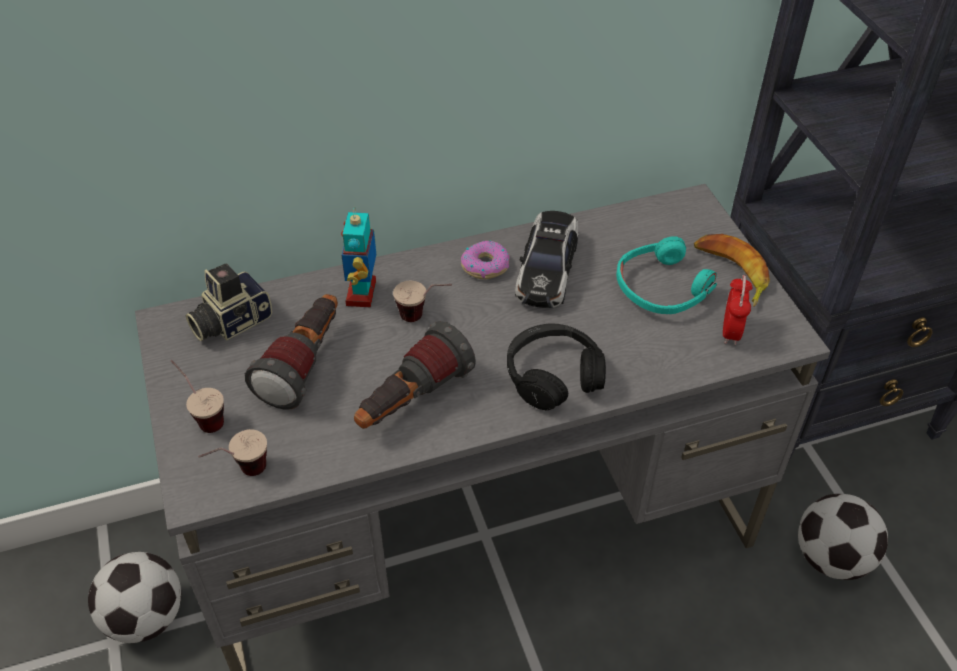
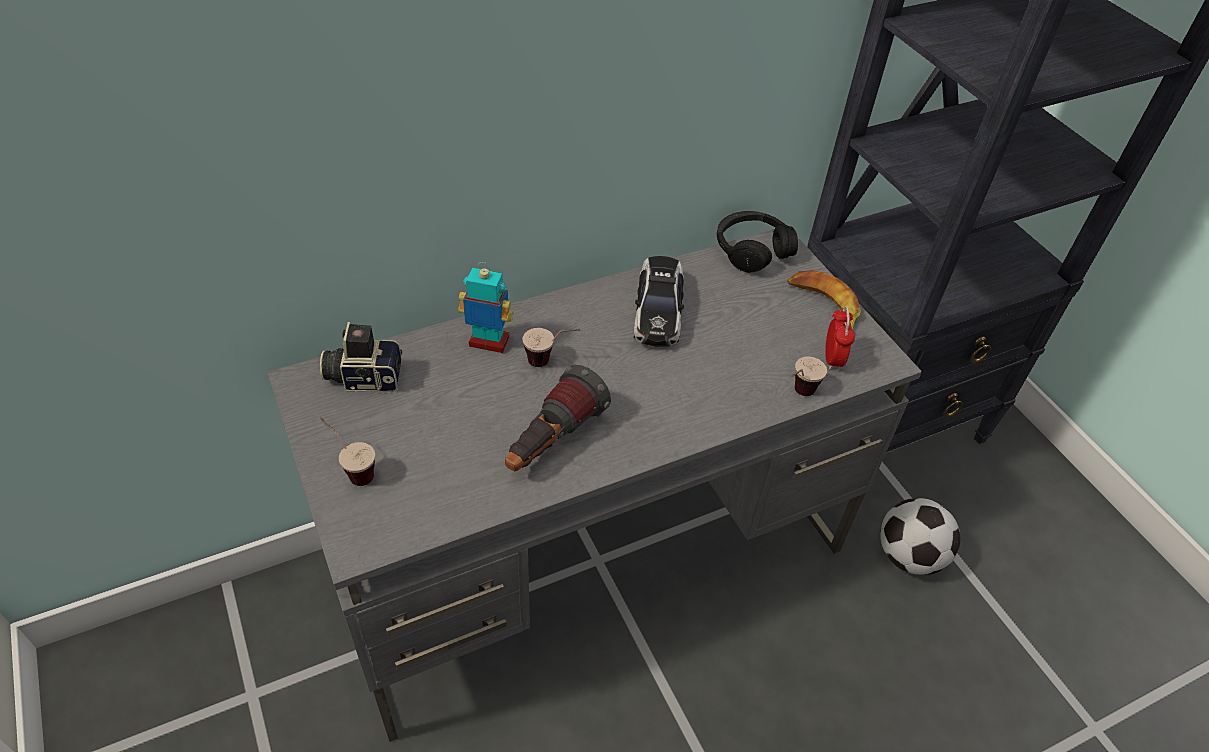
camera: 10 degrees left, 0 degrees up
(145, 617) = (281, 668): football -> none
(230, 321) = (364, 376): camera -> camera turned 45 degrees clockwise
(240, 474) = (398, 524): cup -> cup (797, 396)
(305, 364) = (444, 413): flashlight -> none
(362, 294) = (489, 343): toy robot -> toy robot turned 105 degrees clockwise
(485, 265) = (600, 310): donut -> none
(553, 375) = (680, 409): black headphones -> black headphones (752, 250)
(661, 288) = (764, 322): turquoise headphones -> none

